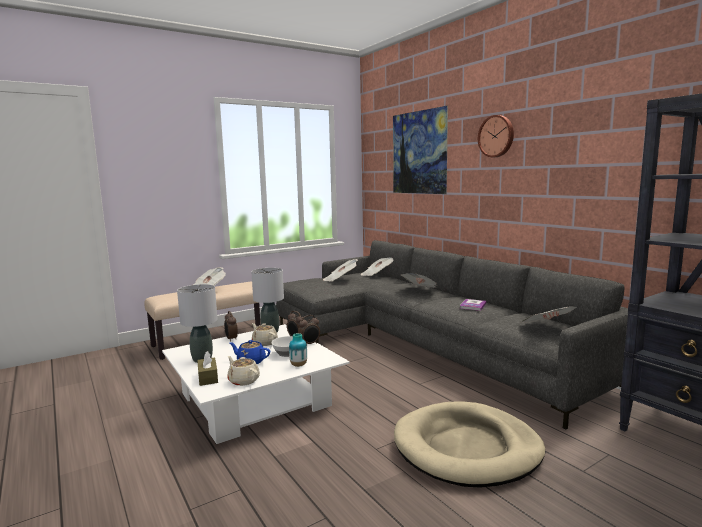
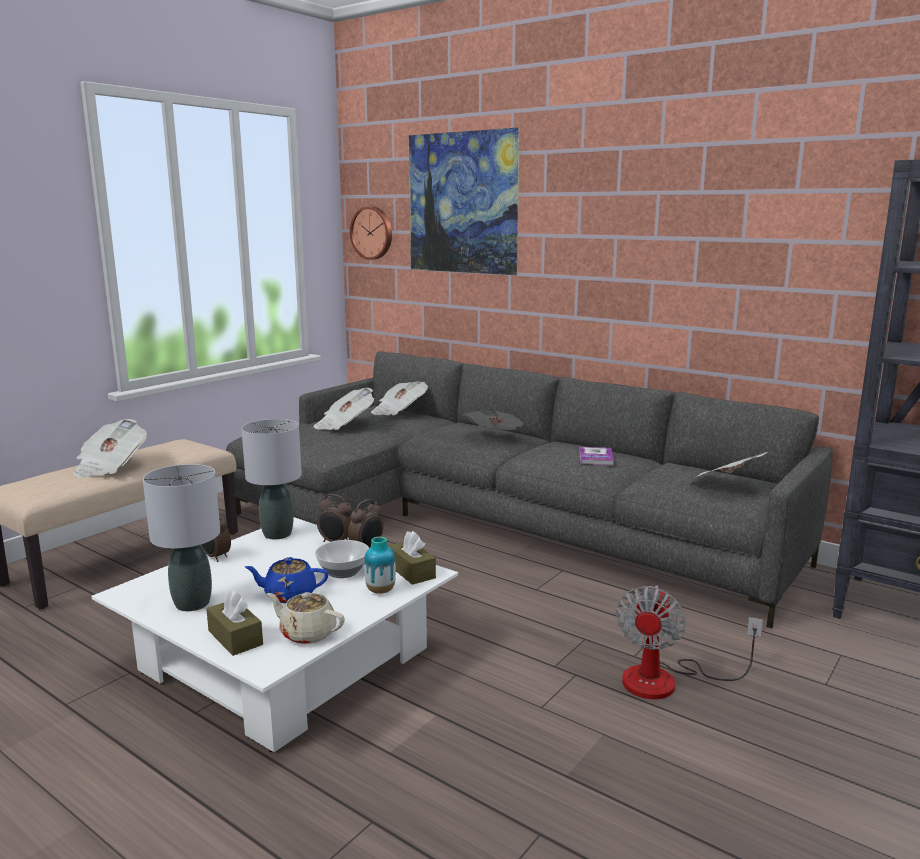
camera: 20 degrees left, 5 degrees up
(264, 343) = (284, 556): beige teapot -> none
(323, 358) = (411, 571): none -> brown tissue box
(467, 448) = (667, 680): beige dog bed -> fan
(496, 136) = (610, 186): wall clock -> wall clock (372, 233)

